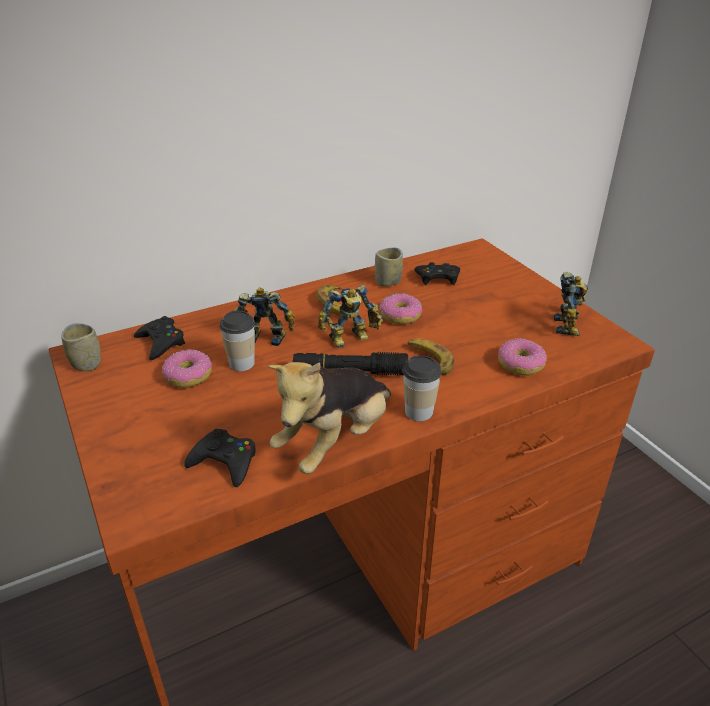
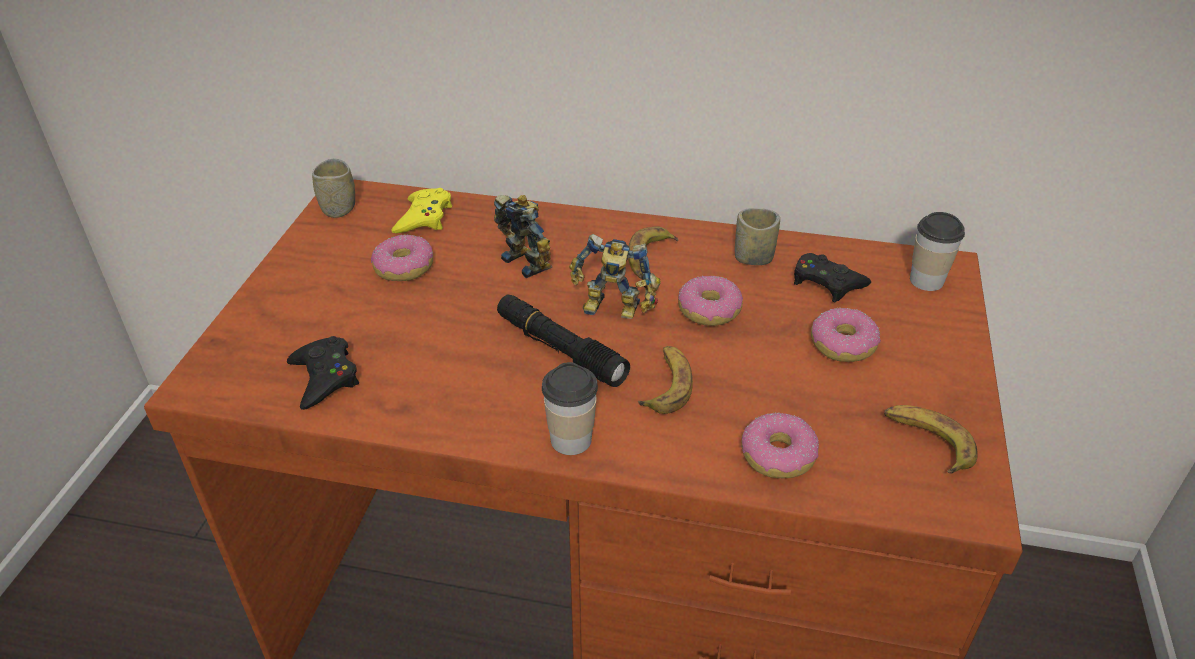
camera: 40 degrees right, 5 degrees up
(161, 342) = (424, 218): black game controller -> yellow game controller
(241, 363) = (467, 279): cup -> cup (926, 280)
(335, 442) = (443, 420): plush toy -> none
(481, 302) = (842, 344): none -> donut
(569, 326) = (927, 442): toy robot -> banana

